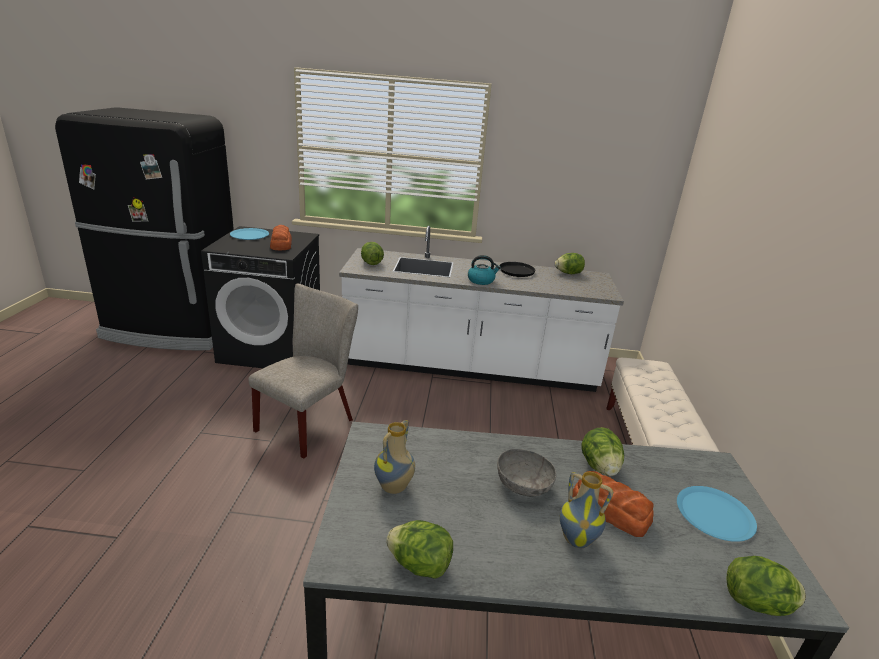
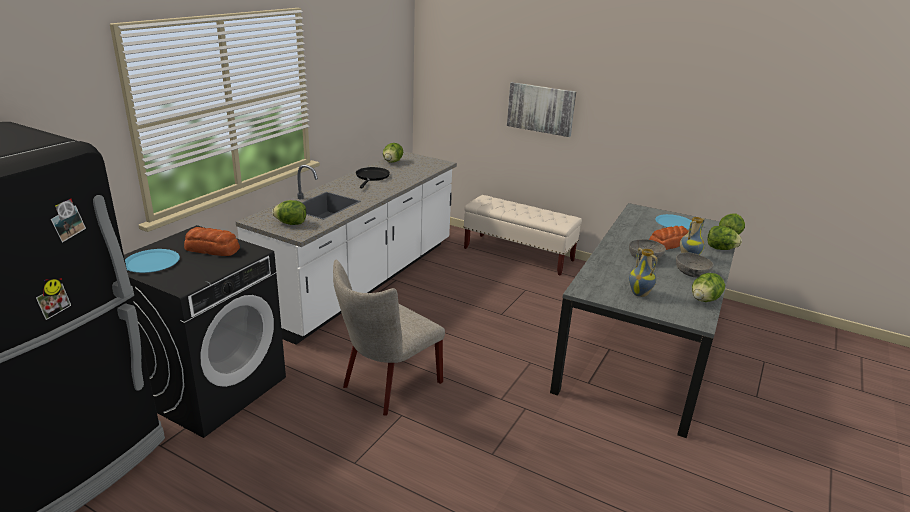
camera: 65 degrees left, 0 degrees up
(310, 422) = (387, 386): beige chair -> beige chair turned 105 degrees counterclockwise
(481, 280) = (380, 192): kettle -> none
(513, 545) = (691, 273): none -> grey bowl
(599, 467) = (633, 235): lettuce -> lettuce (720, 248)
(744, 269) = (541, 108): none -> picture

